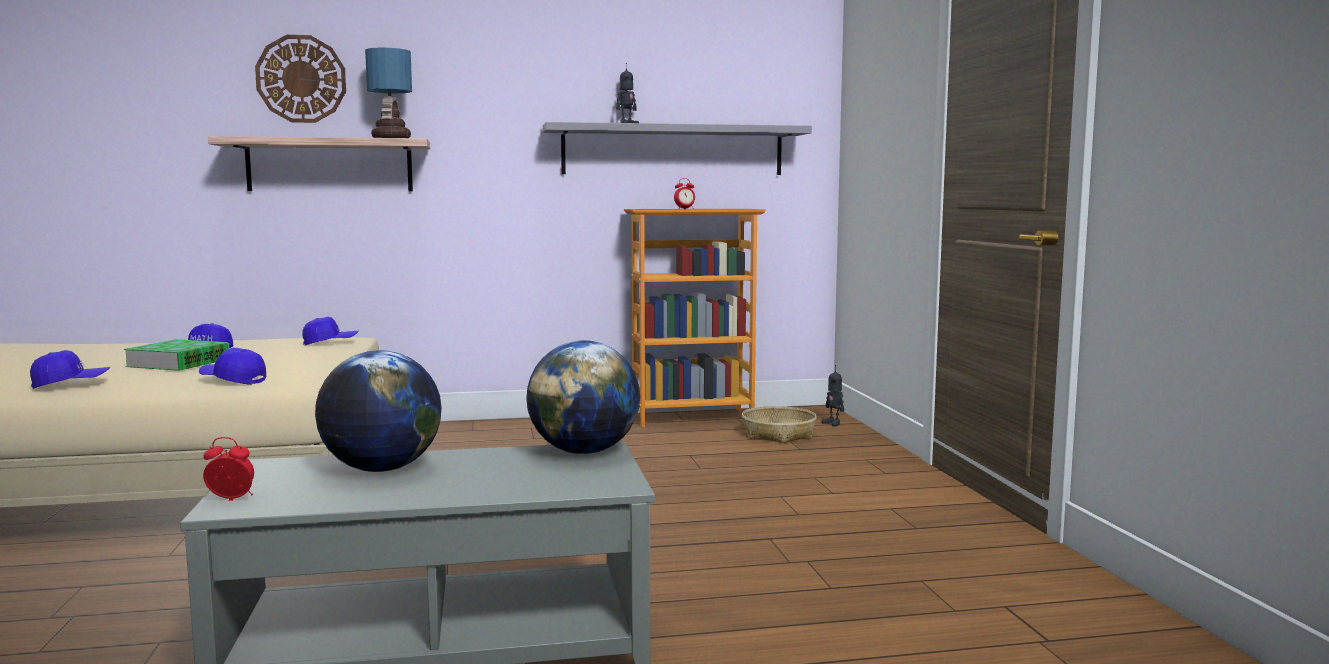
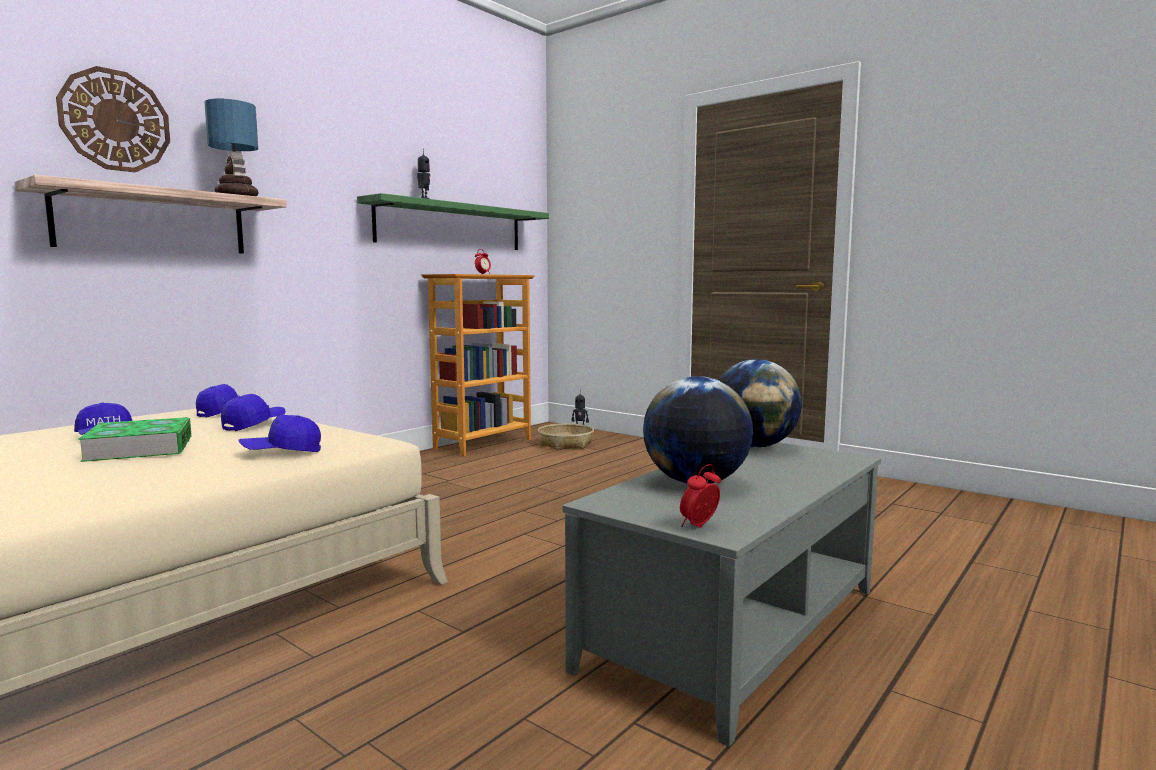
camera: 40 degrees left, 0 degrees up
(71, 384) = (84, 488): blue cap -> blue cap (254, 425)
(673, 150) = (451, 226): grey shelf -> green shelf

